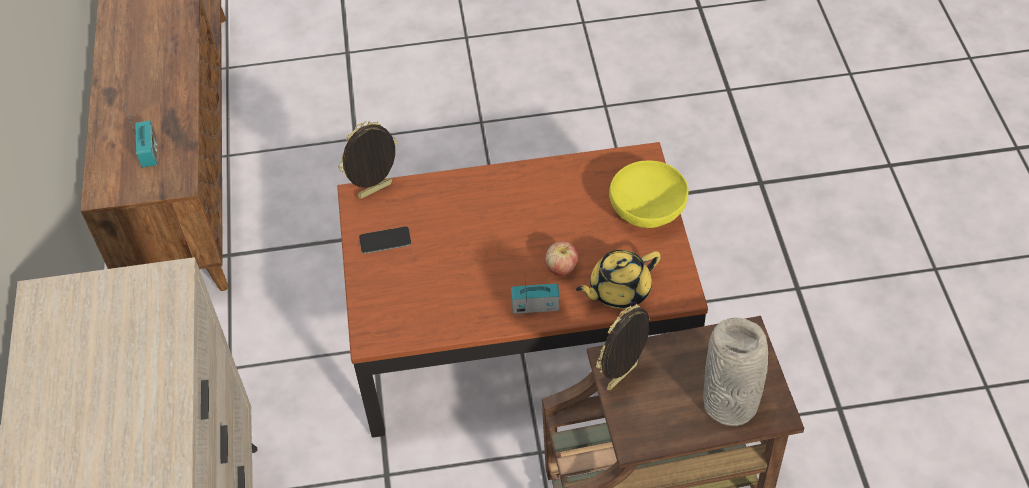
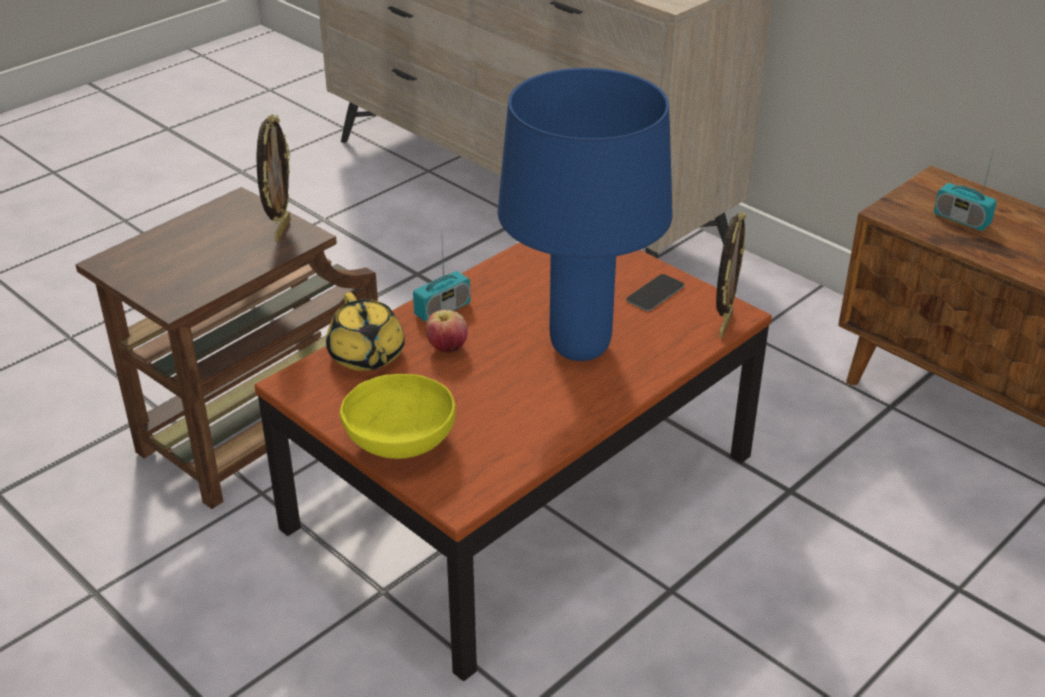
camera: 140 degrees right, 15 degrees down
(479, 222) = (581, 347): none -> blue table lamp
(618, 290) = (367, 356): yellow teapot -> yellow teapot turned 135 degrees clockwise
(731, 405) = (159, 251): grey vase -> none

